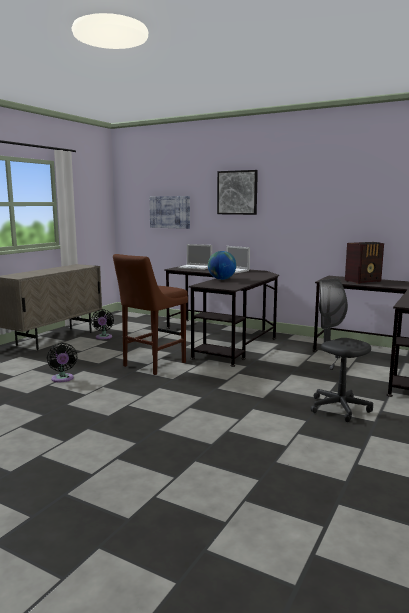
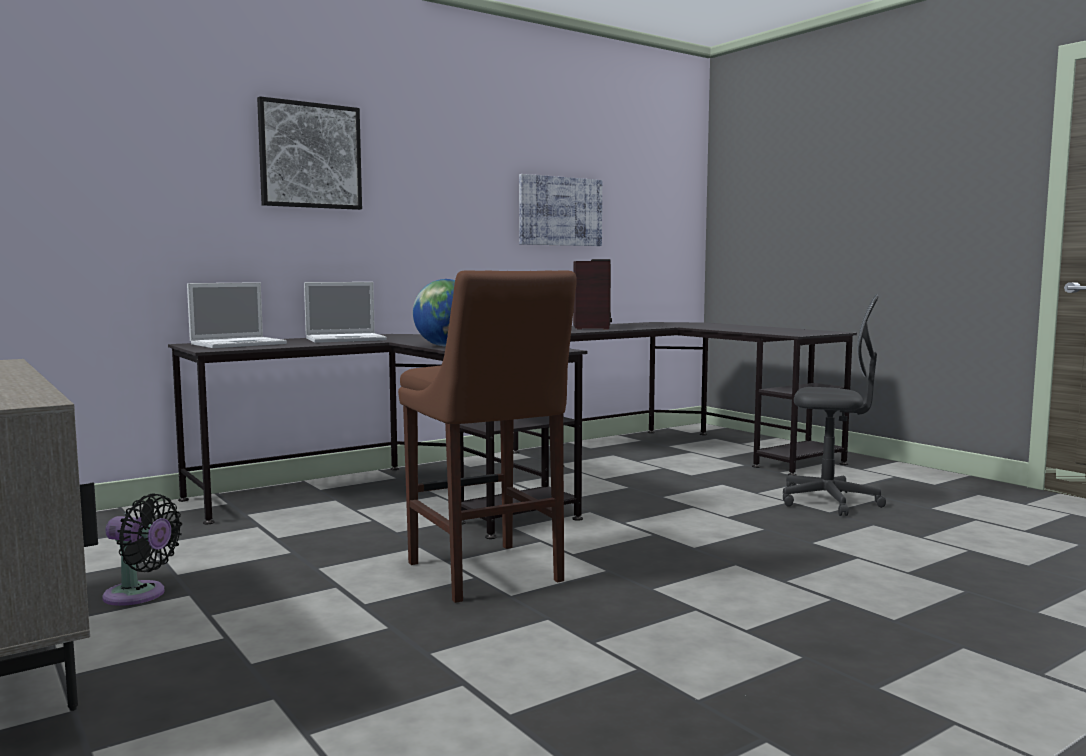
camera: 65 degrees left, 5 degrees down
(62, 379) = (478, 688): black fan -> none
(170, 212) = (98, 194): picture -> picture (560, 211)
(339, 408) = (829, 502): grey office chair -> grey office chair turned 150 degrees counterclockwise

